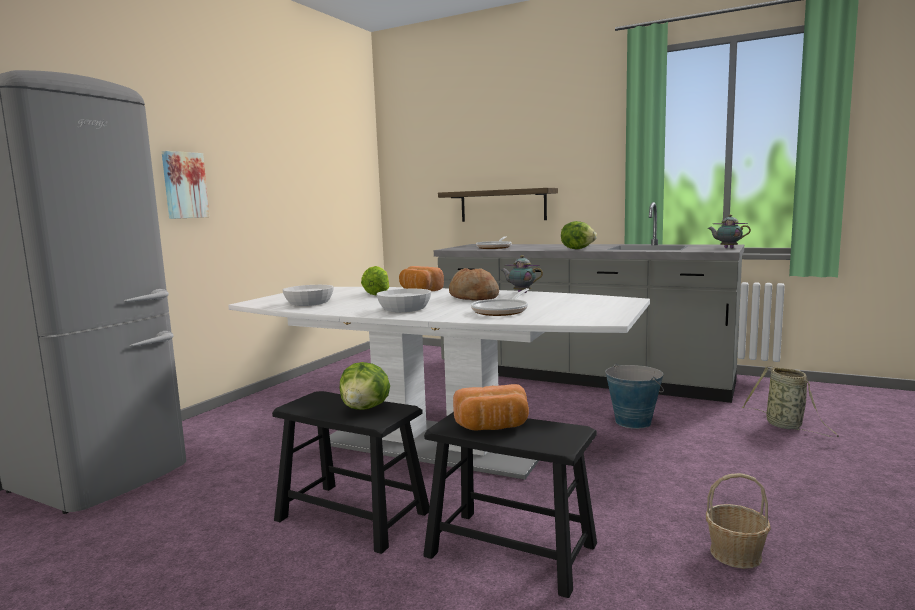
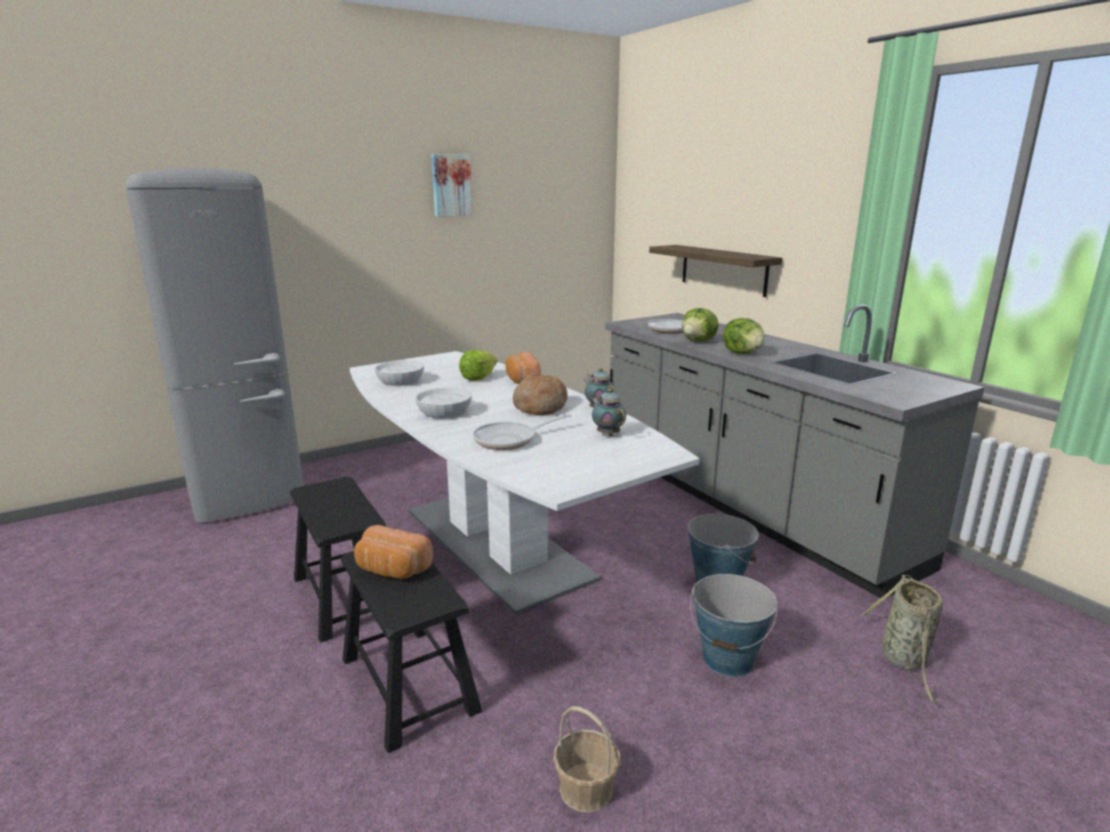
camera: 30 degrees right, 10 degrees up
(184, 185) = (355, 240): picture -> picture (451, 185)
(365, 408) = (345, 511): lettuce -> lettuce (698, 341)
(701, 456) = (728, 659): none -> bucket
(727, 248) = (923, 394): teapot -> teapot (607, 434)

